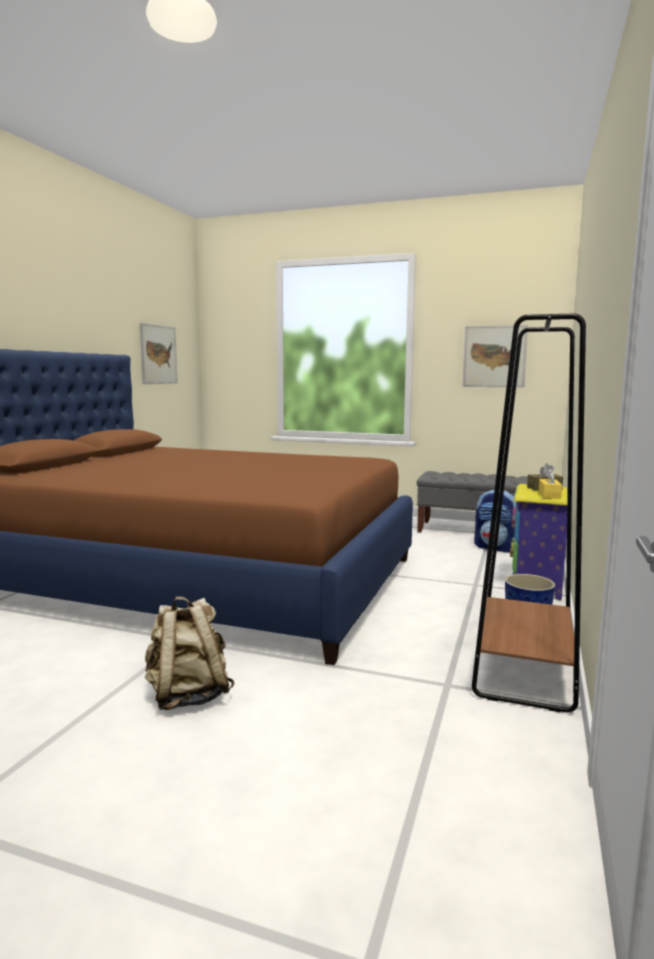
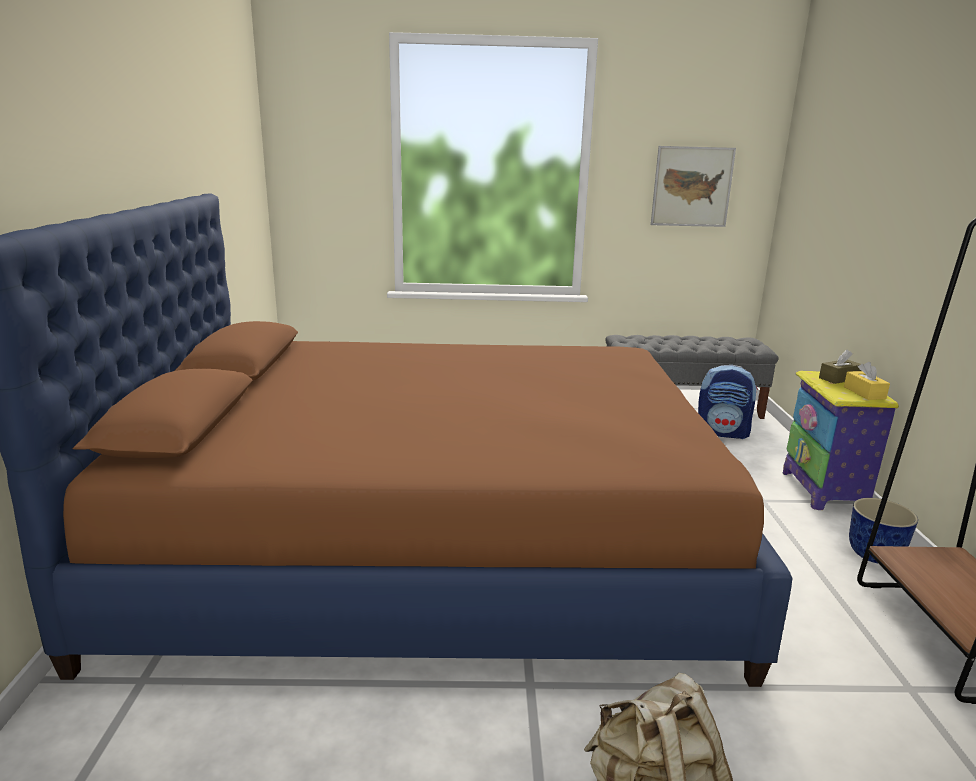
camera: 20 degrees left, 10 degrees up
(158, 354) = (230, 181): picture -> none

